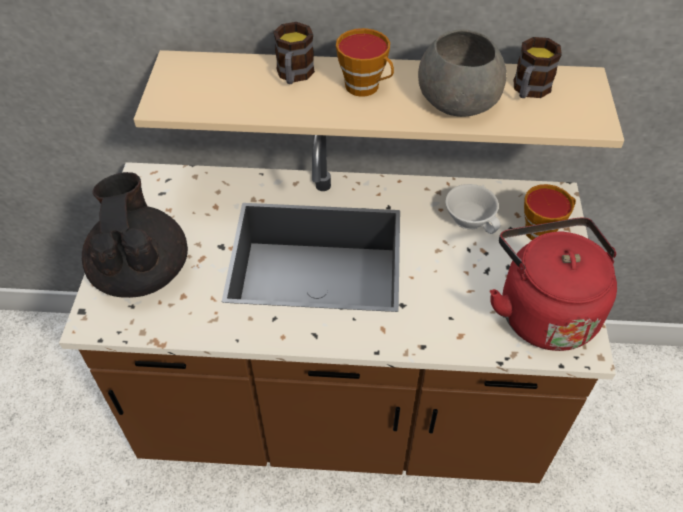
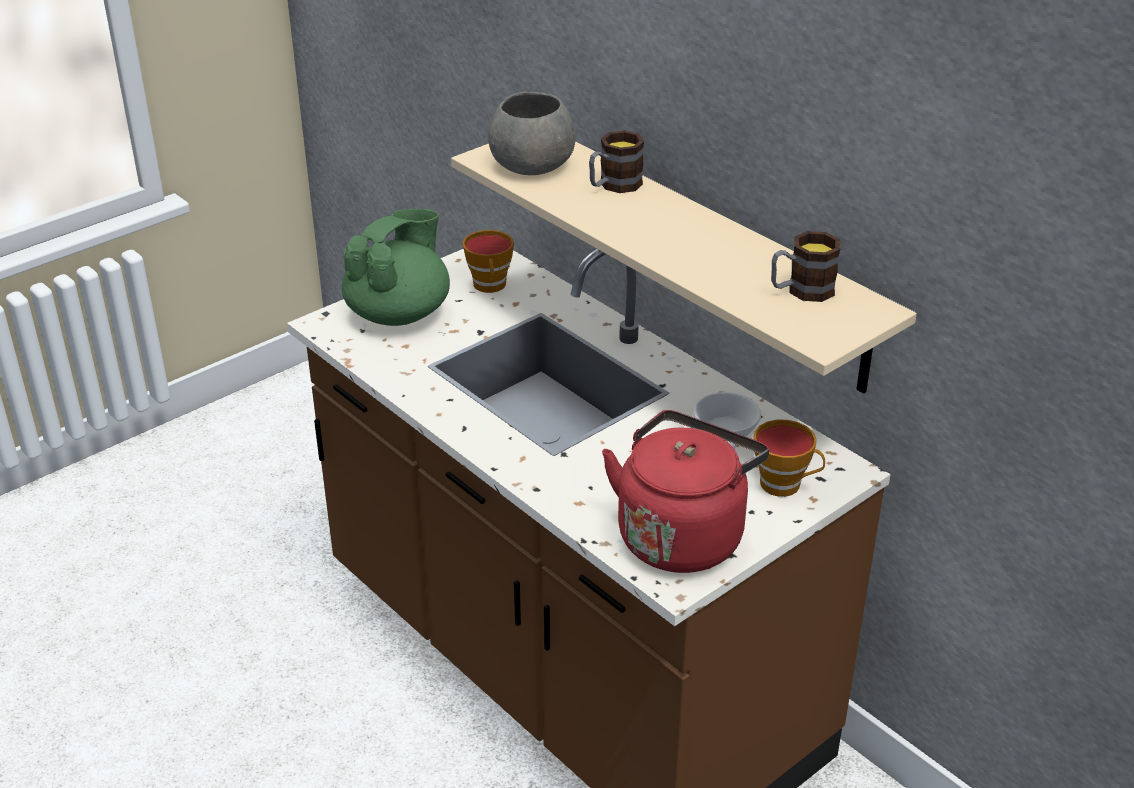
camera: 45 degrees right, 15 degrees down
(142, 271) = (399, 313): black teapot -> green teapot
(366, 87) = (658, 220): cup -> cup (490, 286)
(459, 102) = (720, 267): grey bowl -> grey bowl (531, 165)

